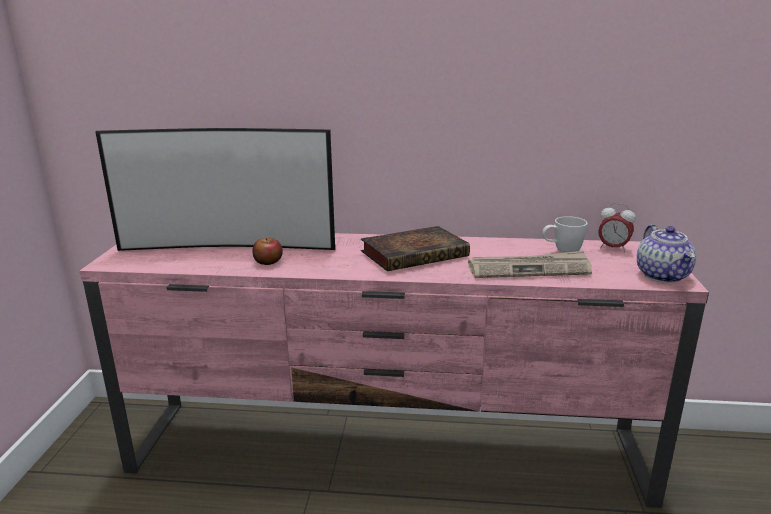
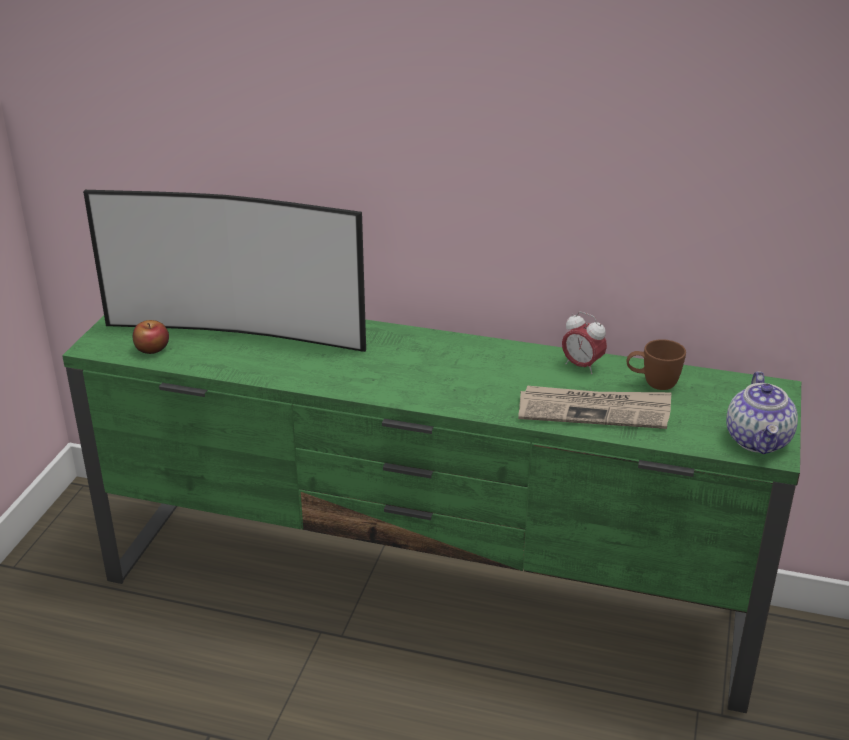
camera: 10 degrees right, 10 degrees up
(268, 262) = (280, 364): apple -> apple (152, 348)
(389, 452) = (427, 597): pink tv stand -> green tv stand
(416, 253) = (464, 369): book -> none
(561, 251) = (652, 384): white mug -> brown mug
(613, 248) = (723, 386): alarm clock -> alarm clock (582, 366)

